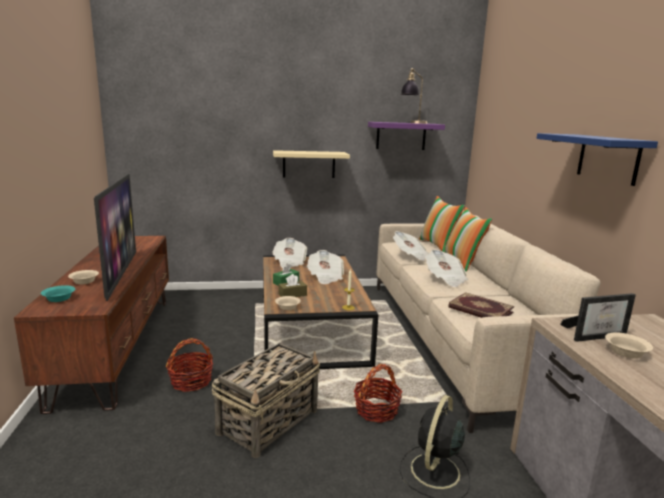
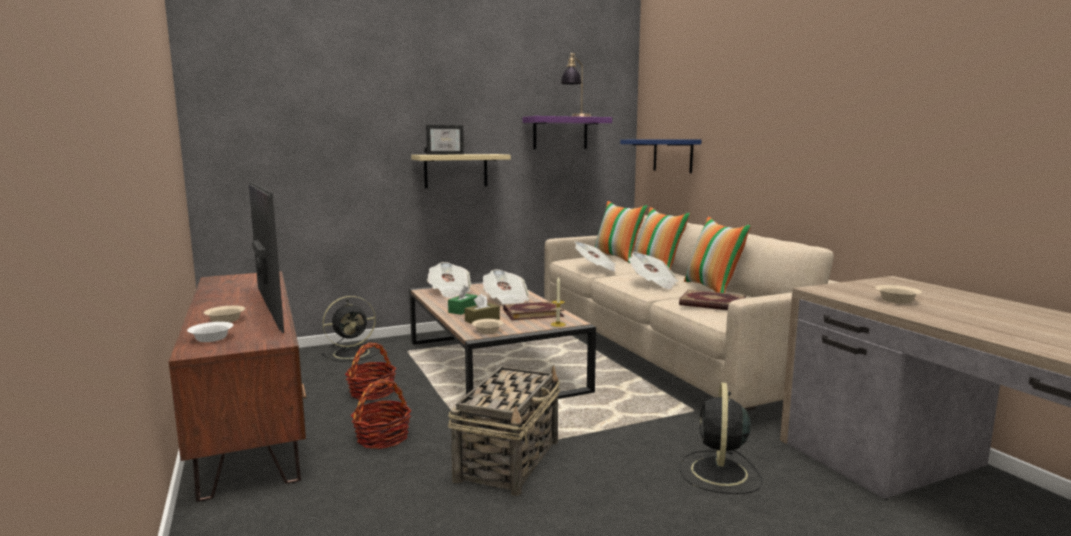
camera: 15 degrees left, 5 degrees down
(60, 299) = (212, 338): turquoise bowl -> white bowl
(217, 299) = (353, 353): none -> black fan
(337, 292) = (532, 313): none -> book
(376, 410) = (623, 431): basket -> basket (372, 392)
(496, 291) = (713, 288): none -> pillow
(596, 335) = (860, 293): picture frame -> picture frame (444, 154)
(608, 158) = (817, 131): blue shelf -> blue shelf (673, 155)

